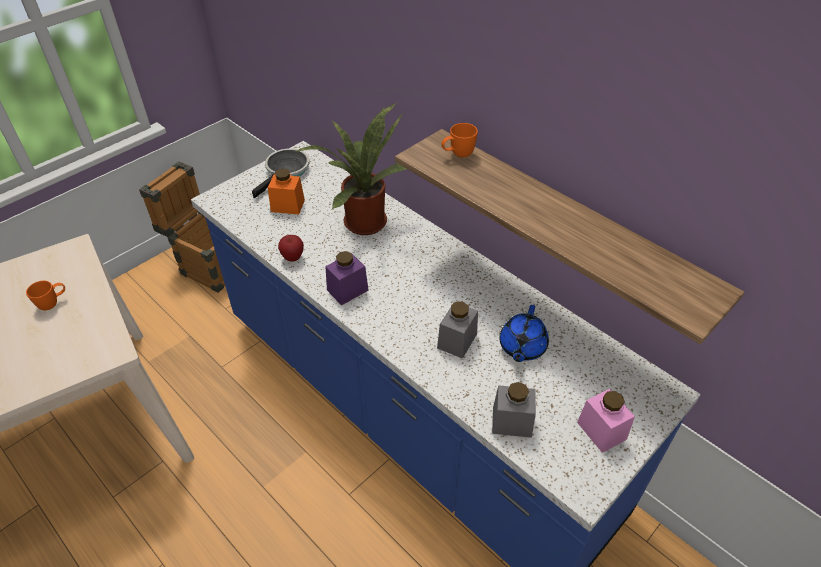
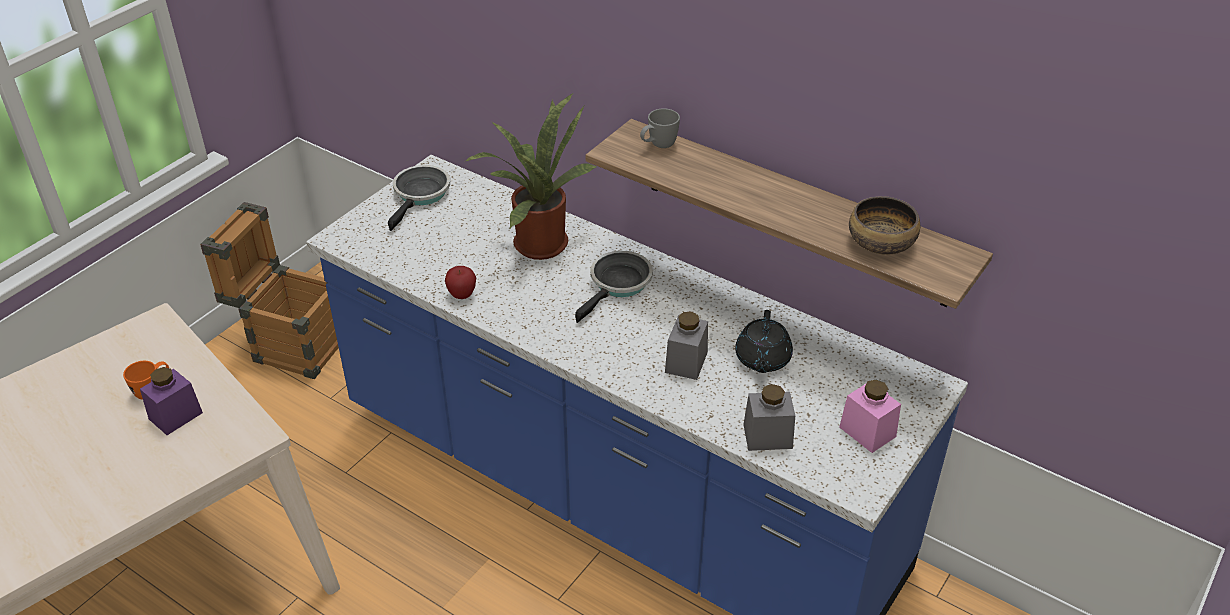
camera: 10 degrees left, 5 degrees down
(288, 205) = (436, 235): orange jar -> none
(347, 290) = (541, 323): purple jar -> purple jar (175, 416)
(418, 264) = (618, 284): none -> frying pan
(457, 155) = (658, 146): orange mug -> grey mug
(522, 347) = (762, 359): blue teapot -> black teapot
(637, 268) = (880, 243): none -> bowl

